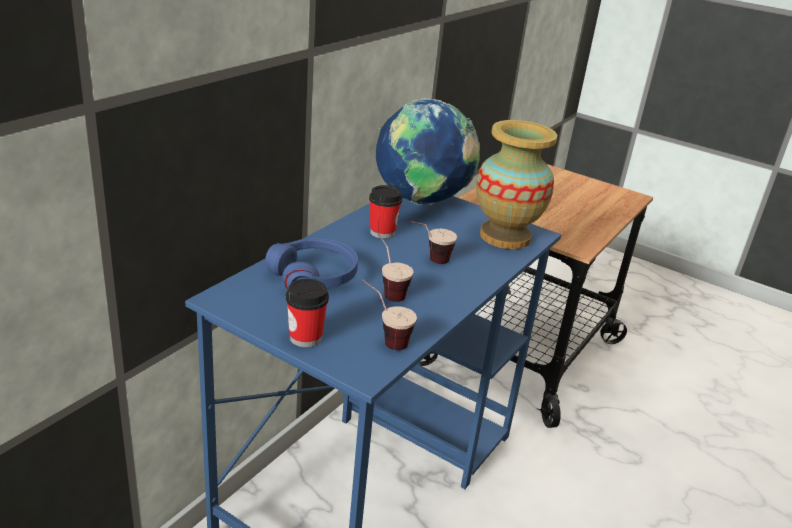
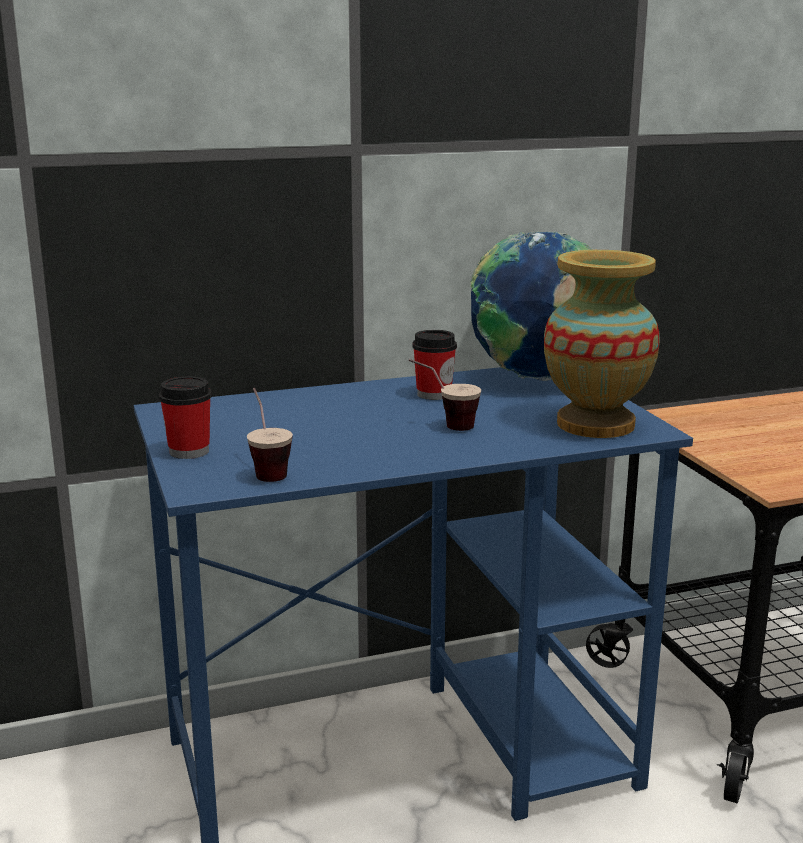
camera: 40 degrees right, 10 degrees down
(314, 276) = (287, 412): blue headphones -> none
(388, 290) = (346, 437): cup -> none

